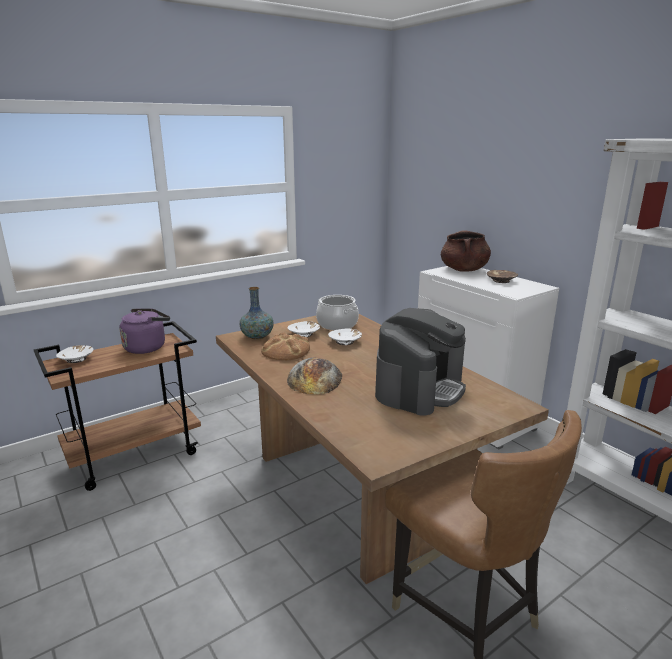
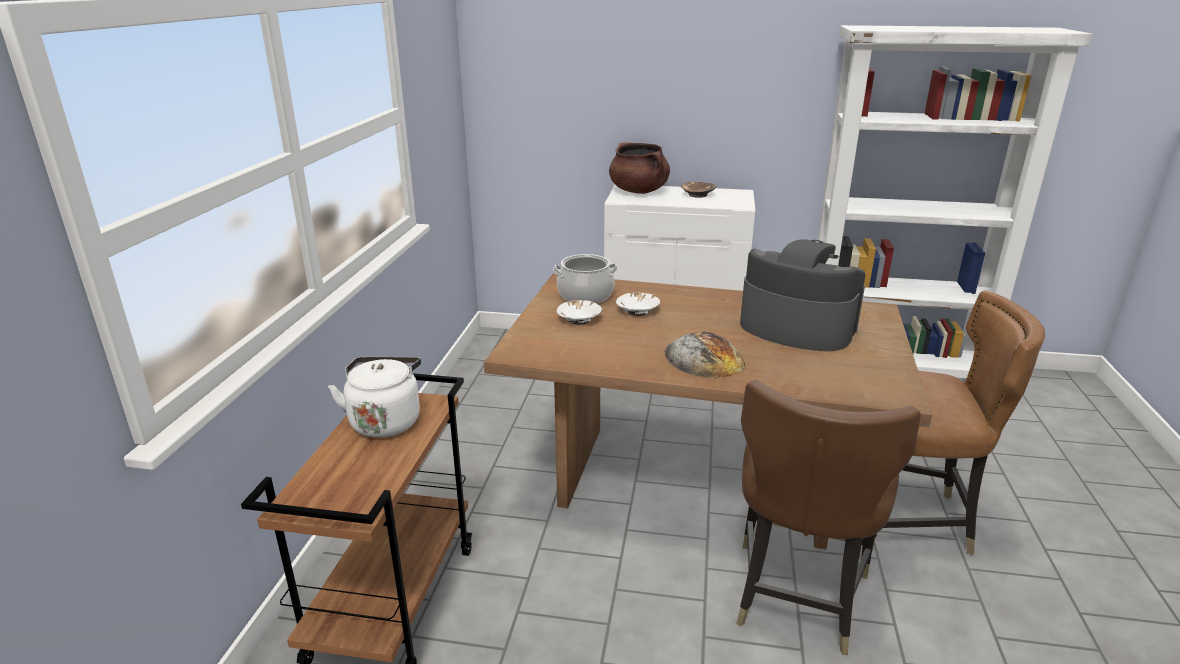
camera: 45 degrees left, 5 degrees up
(77, 359) = (317, 485): white bowl -> none
(147, 347) = (386, 420): purple kettle -> white kettle
(257, 337) = (538, 342): vase -> none
(286, 351) = (608, 344): bread -> none
(298, 593) = (796, 596): none -> brown chair
(419, 388) = (796, 327): coffee machine -> coffee machine turned 45 degrees counterclockwise

